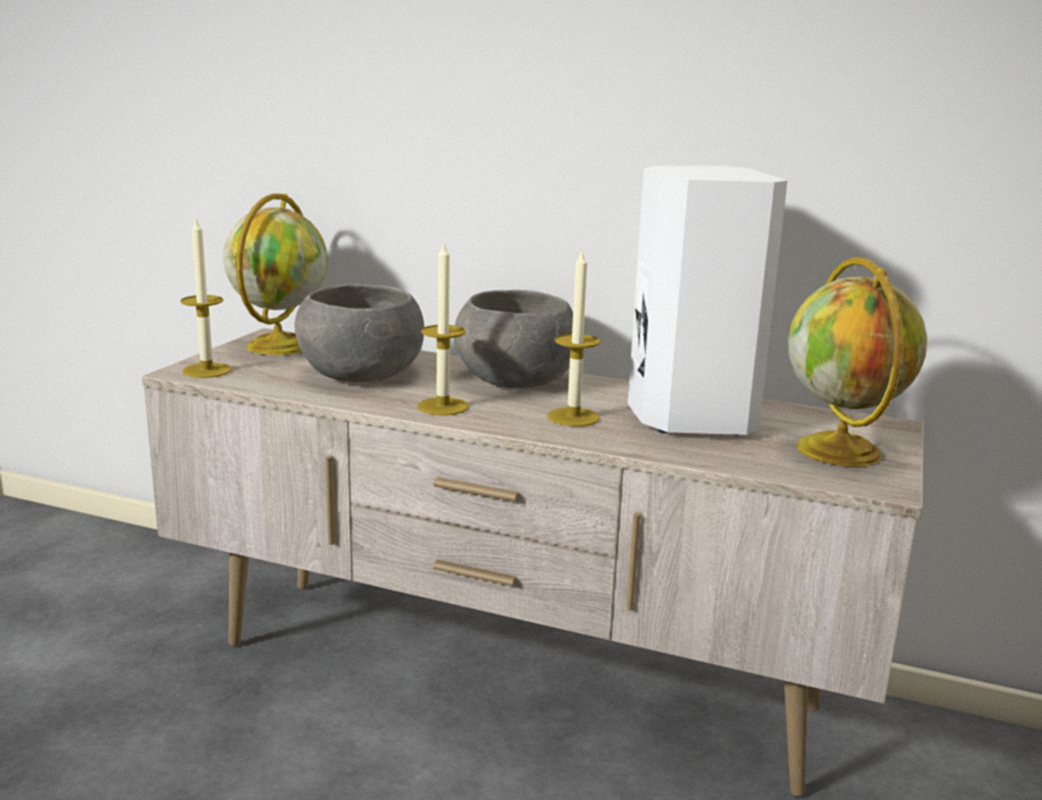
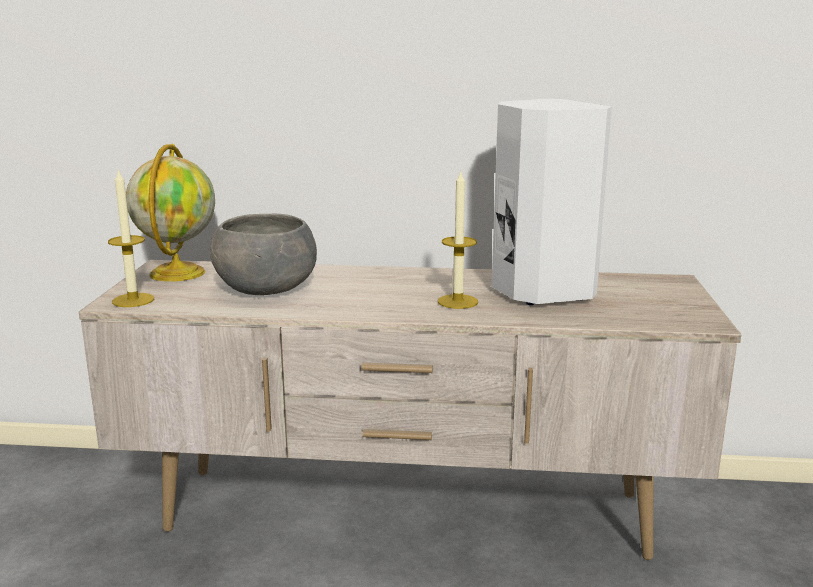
camera: 15 degrees left, 0 degrees up
(442, 406) = (353, 306): candle -> none
(516, 380) = (391, 278): grey bowl -> none
(841, 452) = (660, 303): globe -> none

